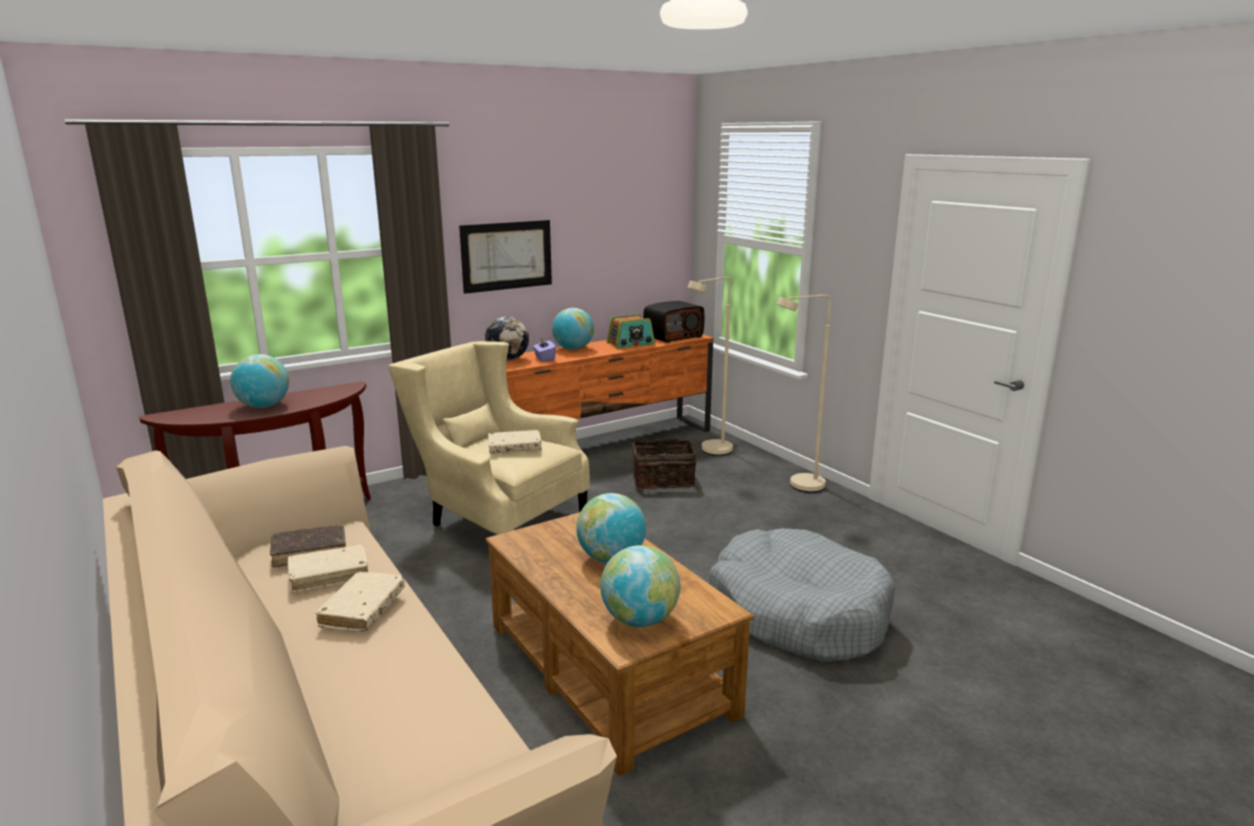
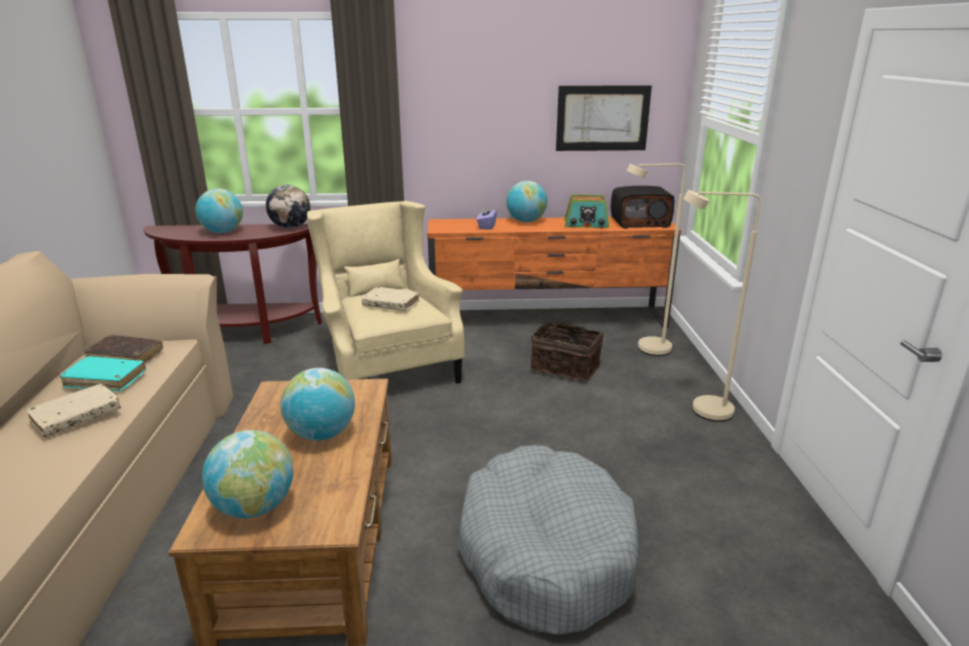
camera: 30 degrees right, 5 degrees up
(329, 575) = (106, 380): beige book -> turquoise book
(507, 256) = (467, 123): picture -> picture (602, 118)
(508, 359) = (456, 222): globe -> globe (290, 227)

